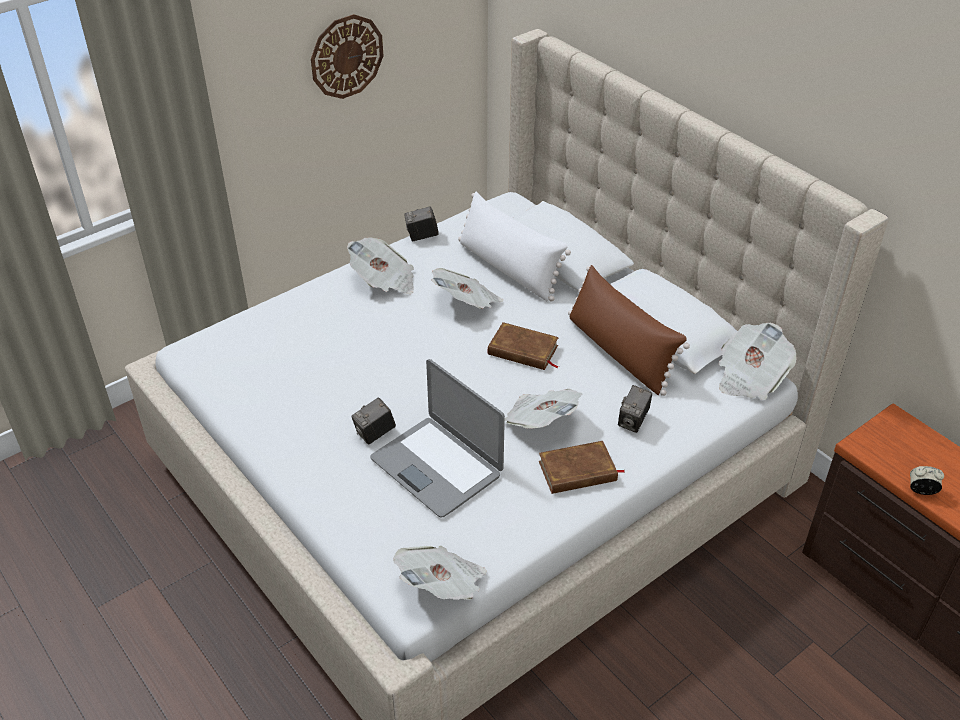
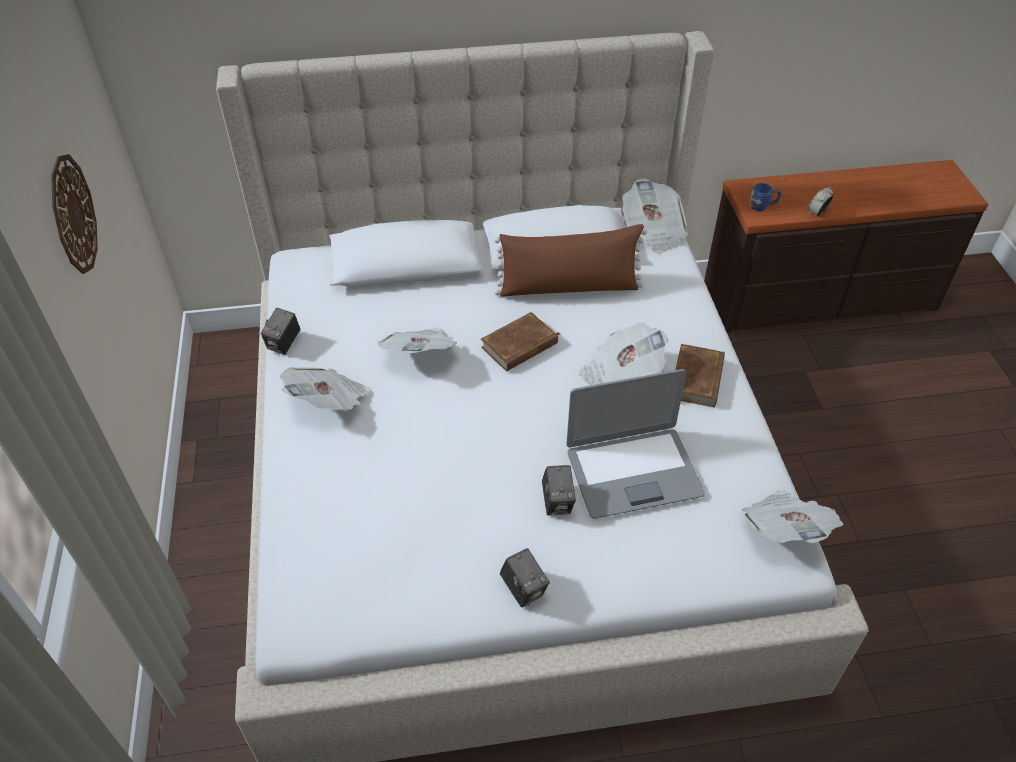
camera: 60 degrees left, 5 degrees up
(508, 269) = (395, 304): white pillow -> none
(633, 421) = (659, 318): camera -> camera (524, 589)
(881, 445) = (762, 207): none -> blue mug

